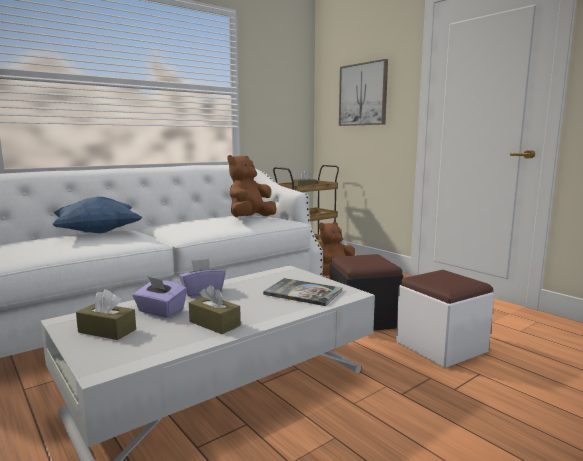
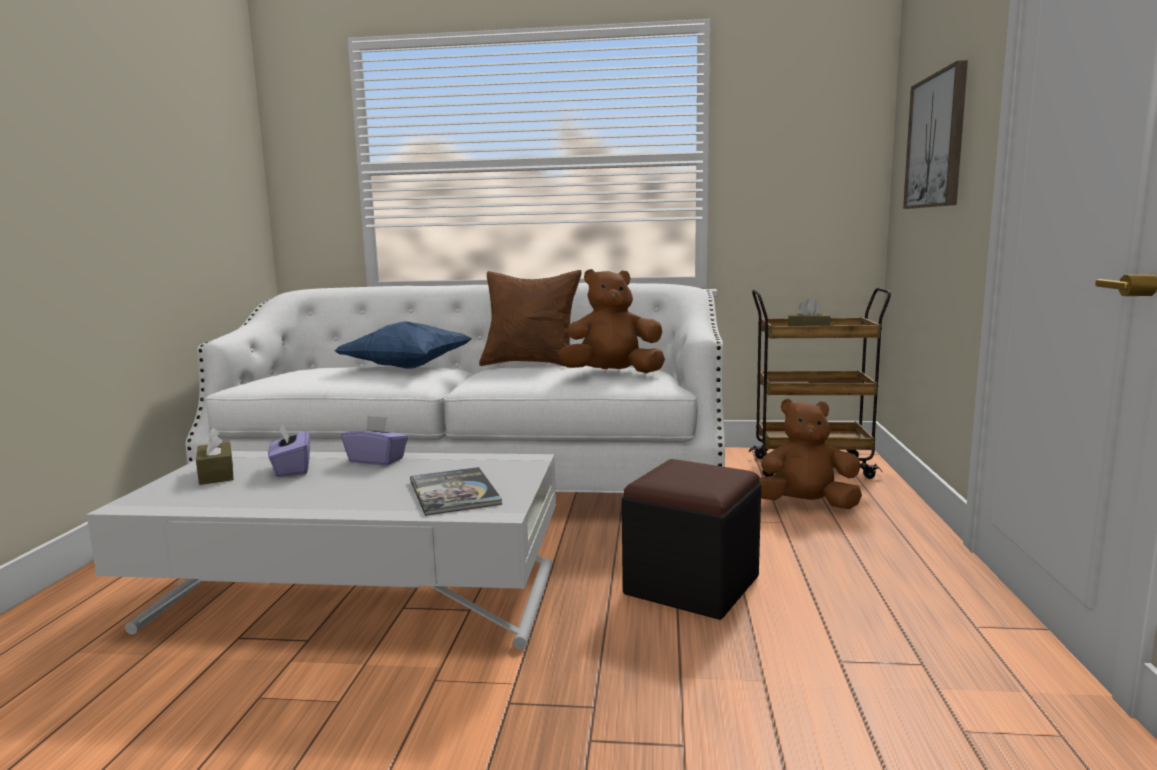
camera: 45 degrees right, 0 degrees up
(182, 220) = (531, 364): none -> brown pillow
(214, 323) = (288, 496): brown tissue box -> none
(441, 347) = (718, 677): white ottoman -> none

